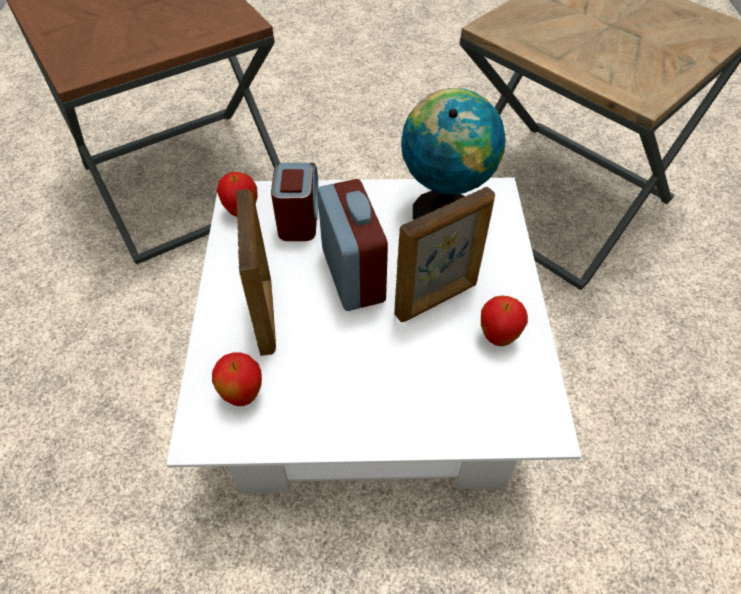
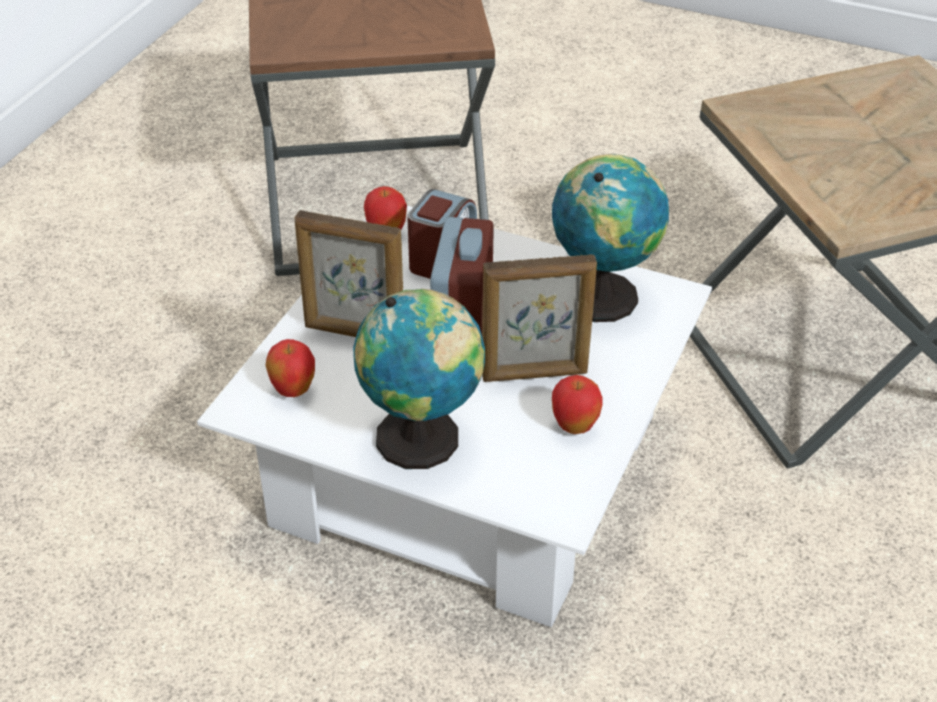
camera: 25 degrees right, 10 degrees down
(266, 315) = (354, 333): picture frame -> picture frame turned 90 degrees clockwise
(385, 399) = (424, 439): none -> globe

